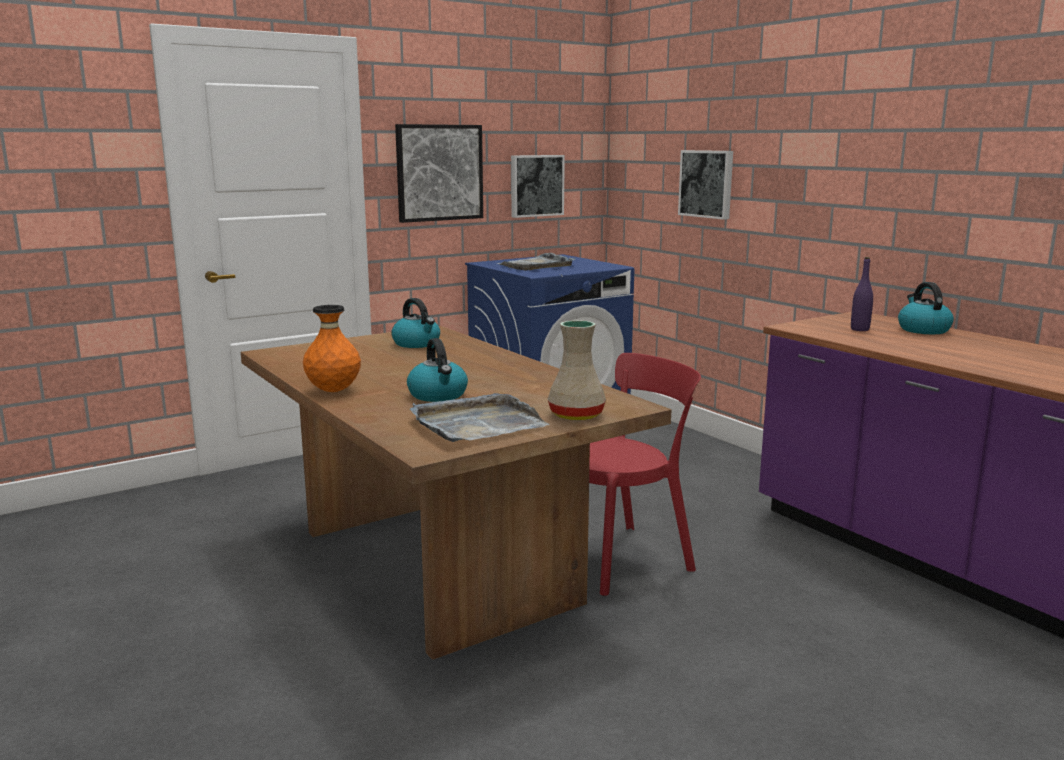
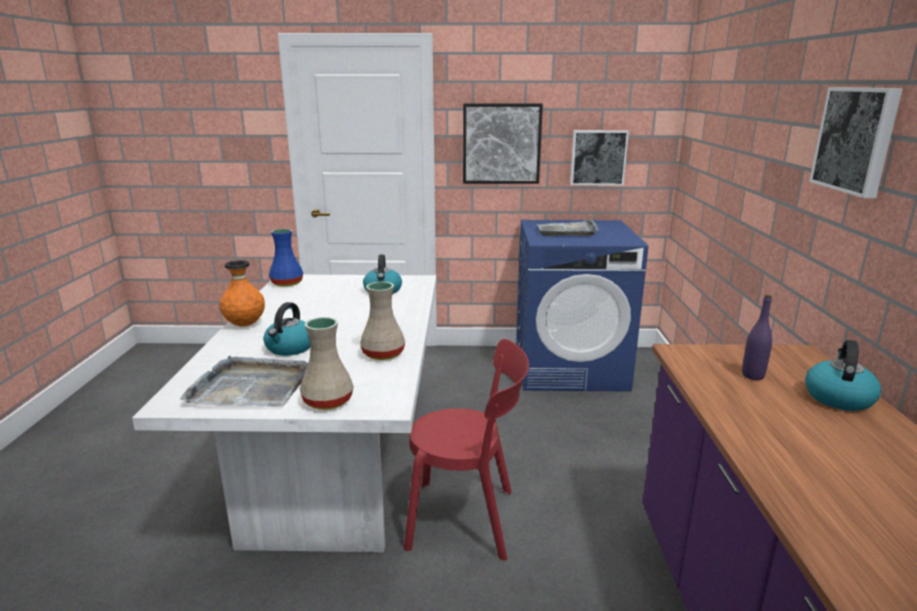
camera: 35 degrees right, 5 degrees up
(282, 355) = (288, 283): none -> blue vase
(434, 565) = (335, 468): brown dining table -> white dining table
(542, 381) = (382, 354): none -> beige vase
(707, 184) = (732, 171): picture -> picture (856, 140)

